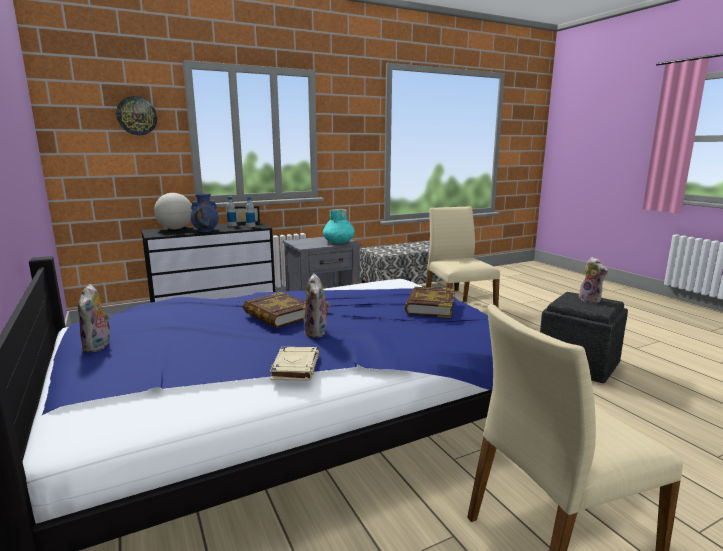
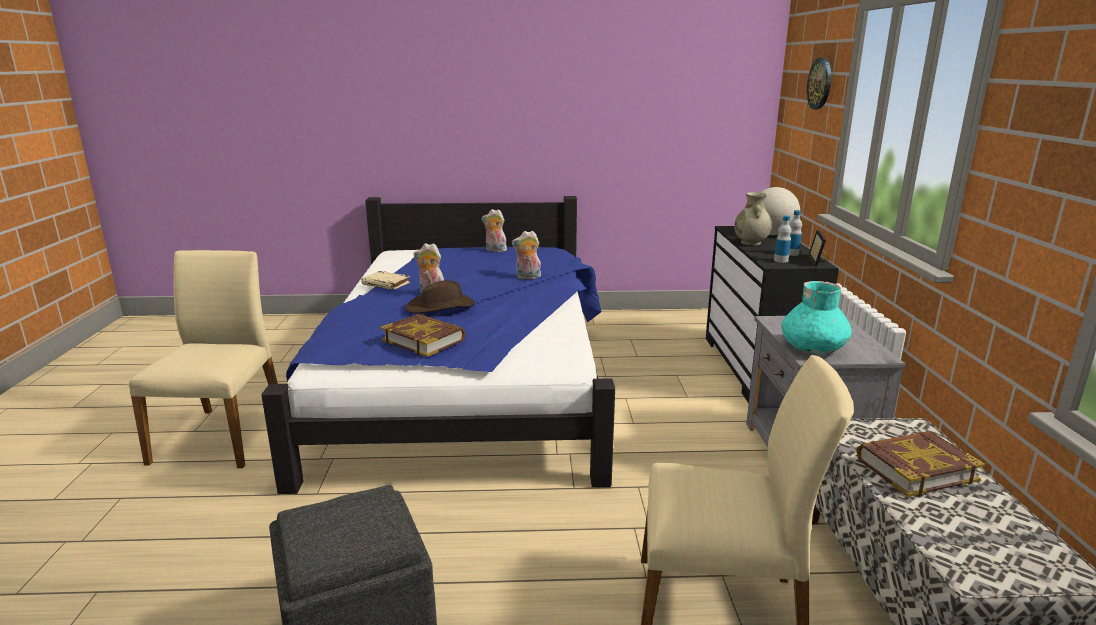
camera: 115 degrees right, 5 degrees up
(206, 230) = (751, 243): blue vase -> beige vase
(278, 315) = (485, 285): book -> book (915, 469)
(355, 317) = (441, 307): none -> brown hat
(591, 300) = (343, 539): plush toy -> plush toy (527, 277)

